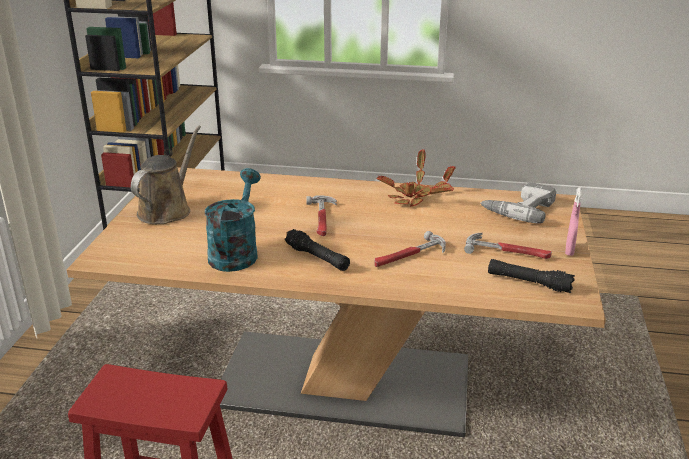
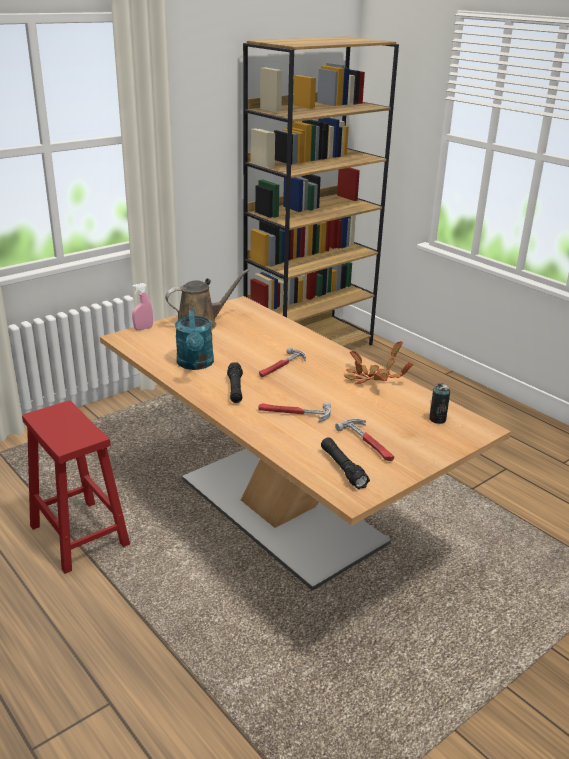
camera: 40 degrees right, 0 degrees up
(236, 252) = (195, 364): turquoise watering can -> turquoise watering can turned 120 degrees clockwise
(518, 208) = (437, 419): power drill -> can
(569, 250) = (418, 464): pink spray bottle -> pink spray bottle (143, 328)

